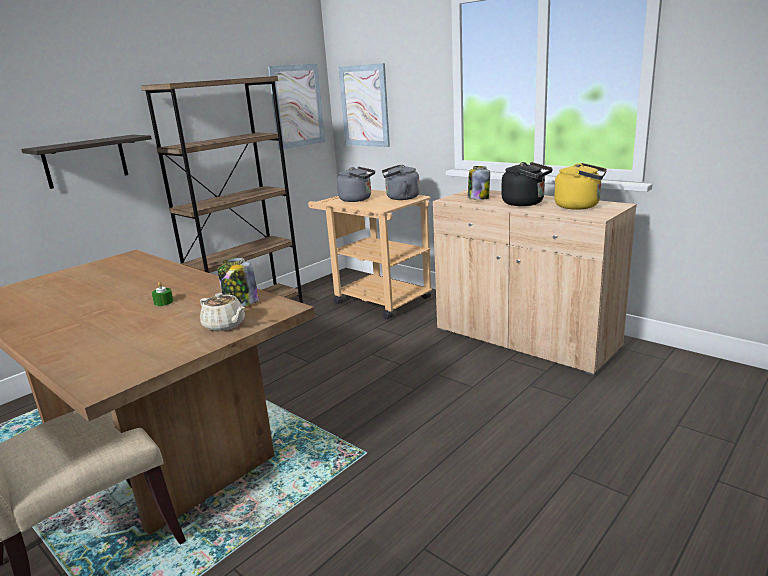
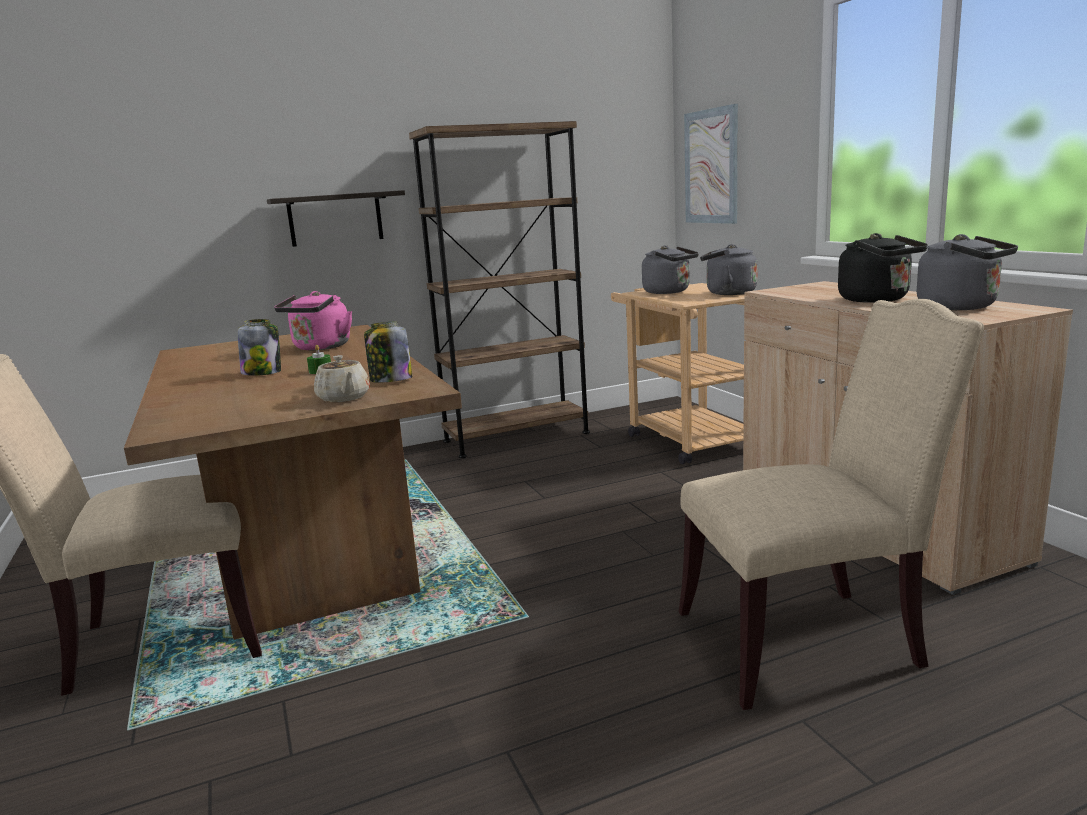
camera: 25 degrees right, 5 degrees down
(127, 278) = (320, 348): none -> pink kettle
(297, 106) = (621, 167): picture -> none
(478, 198) = (814, 291): jar -> jar (262, 372)
(541, 422) = (807, 640): none -> beige chair
(580, 206) = (962, 307): yellow kettle -> grey kettle

